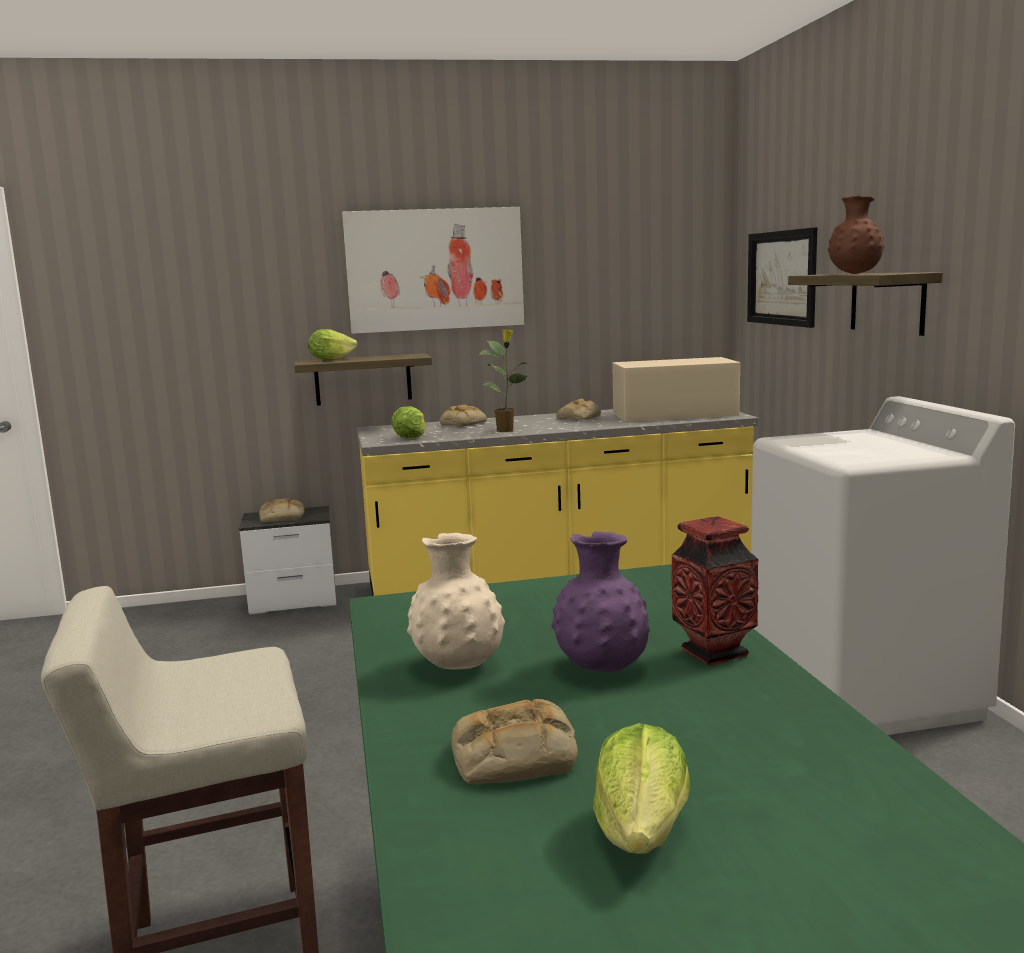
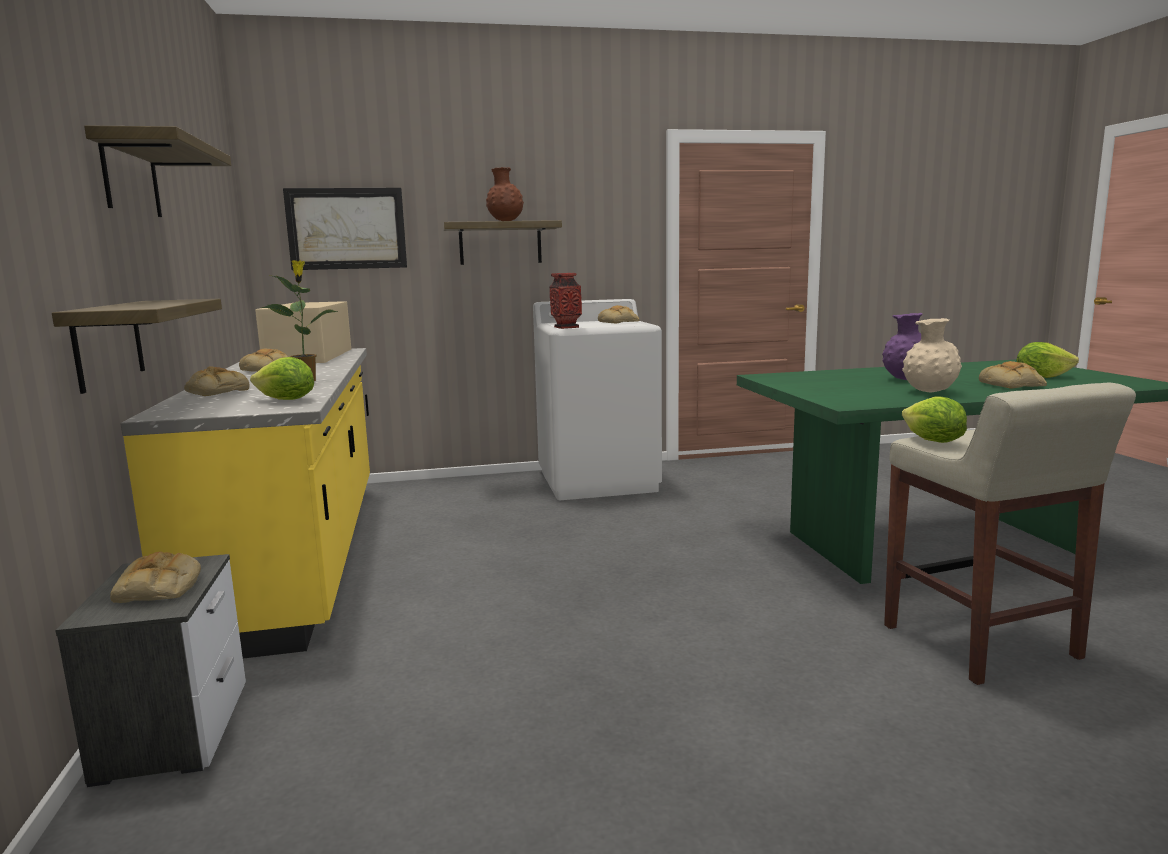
camera: 90 degrees left, 0 degrees up
(331, 360) = (122, 306): lettuce -> lettuce (932, 441)
(435, 269) = (131, 178): picture -> shelf
(713, 653) = (873, 372): vase -> vase (566, 327)
(893, 452) = (619, 322): none -> bread

